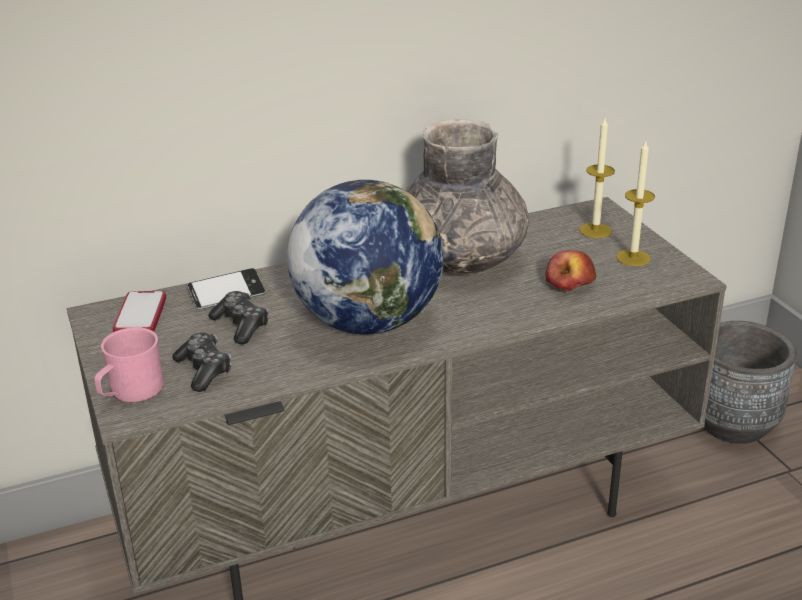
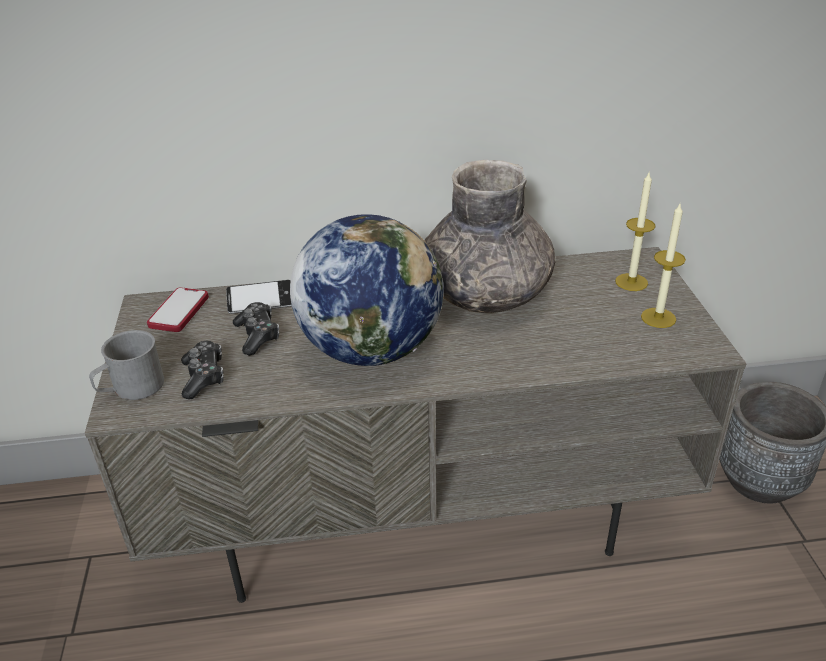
camera: 15 degrees right, 5 degrees up
(130, 392) = (131, 388): pink mug -> grey mug
(570, 284) = (582, 338): apple -> none

